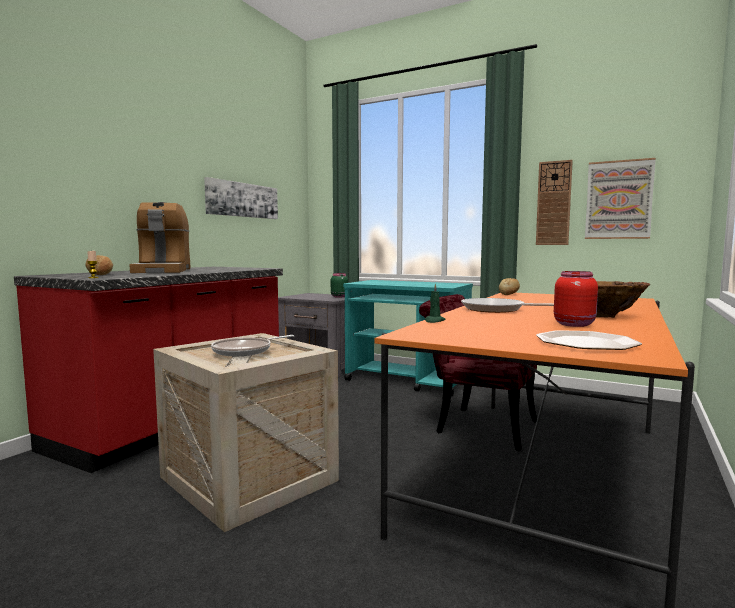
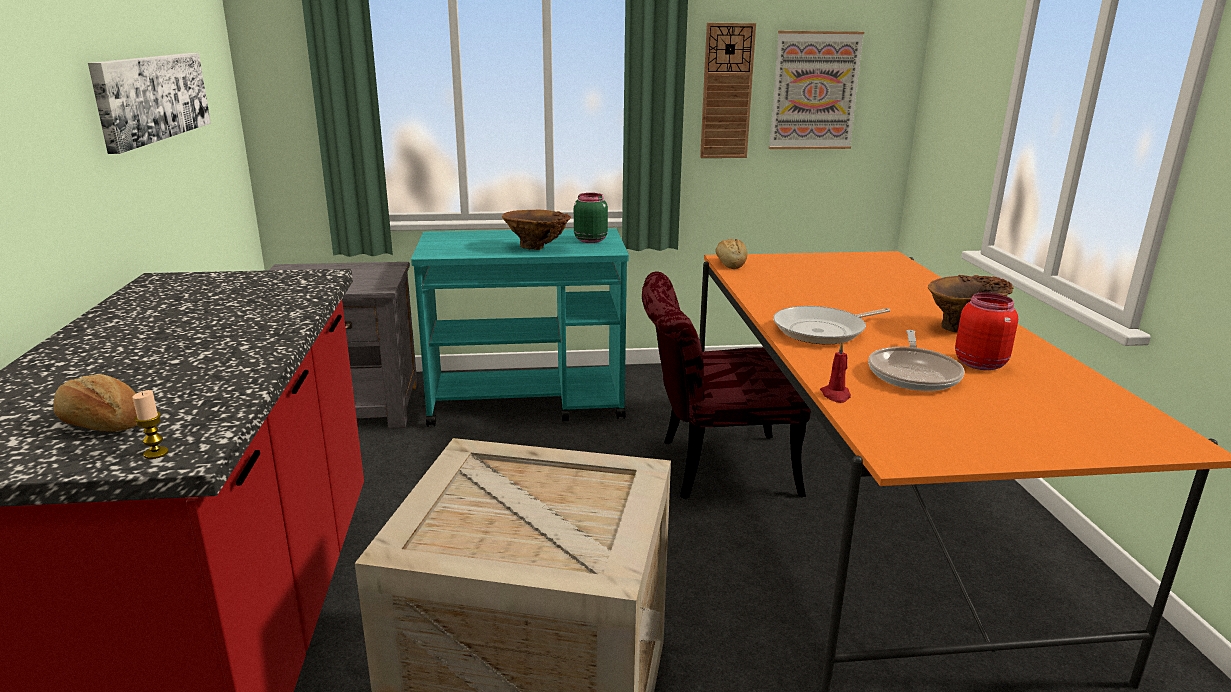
camera: 35 degrees left, 15 degrees up
(163, 270) = (143, 342): coffee machine -> none
(245, 351) = (537, 509): frying pan -> frying pan (913, 373)
(339, 296) = (370, 272): green jar -> green jar (590, 240)
(410, 284) = (537, 248): none -> brown vase
(434, 321) = (836, 395): green candle -> red candle
(586, 343) = (1082, 420): plate -> none

